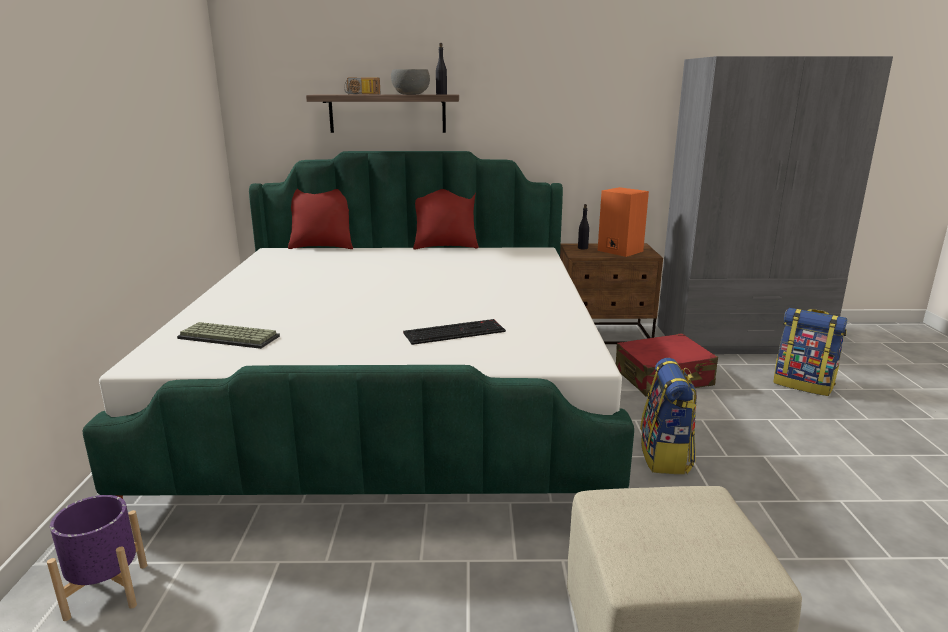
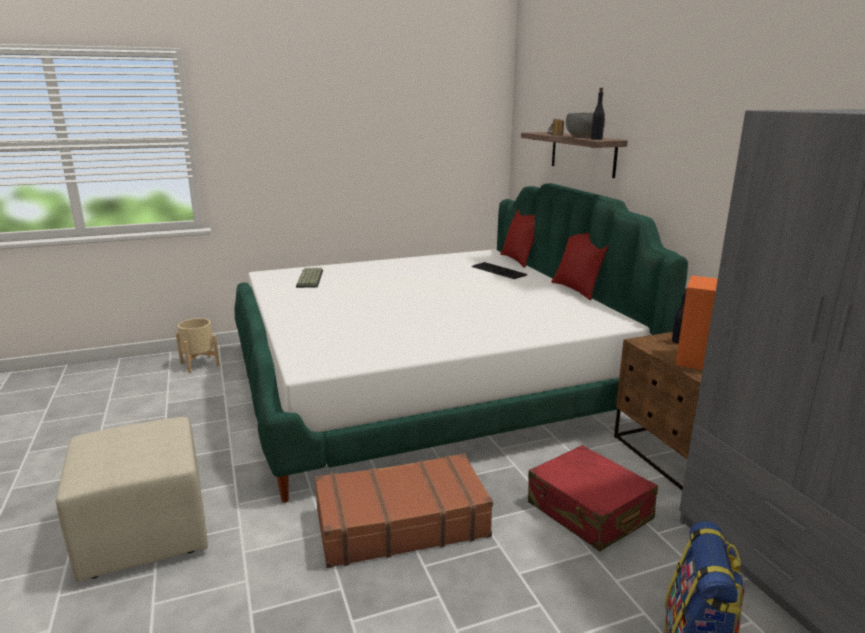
camera: 70 degrees right, 0 degrees up
(107, 591) = (199, 364): purple planter -> beige planter
(455, 332) = (350, 323): keyboard -> keyboard (499, 271)
(666, 457) = (401, 523): backpack -> brown suitcase

